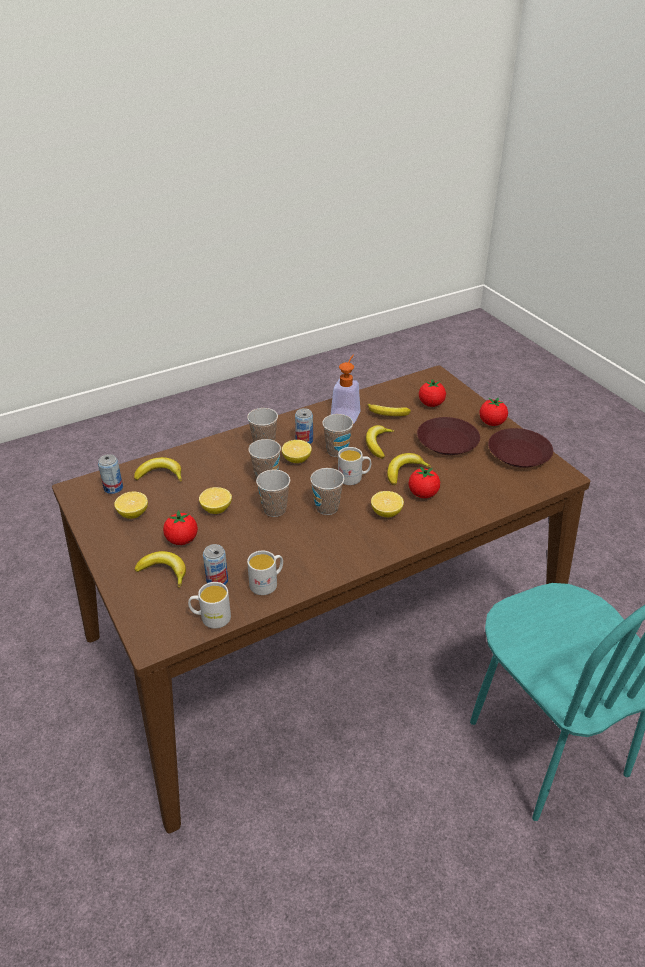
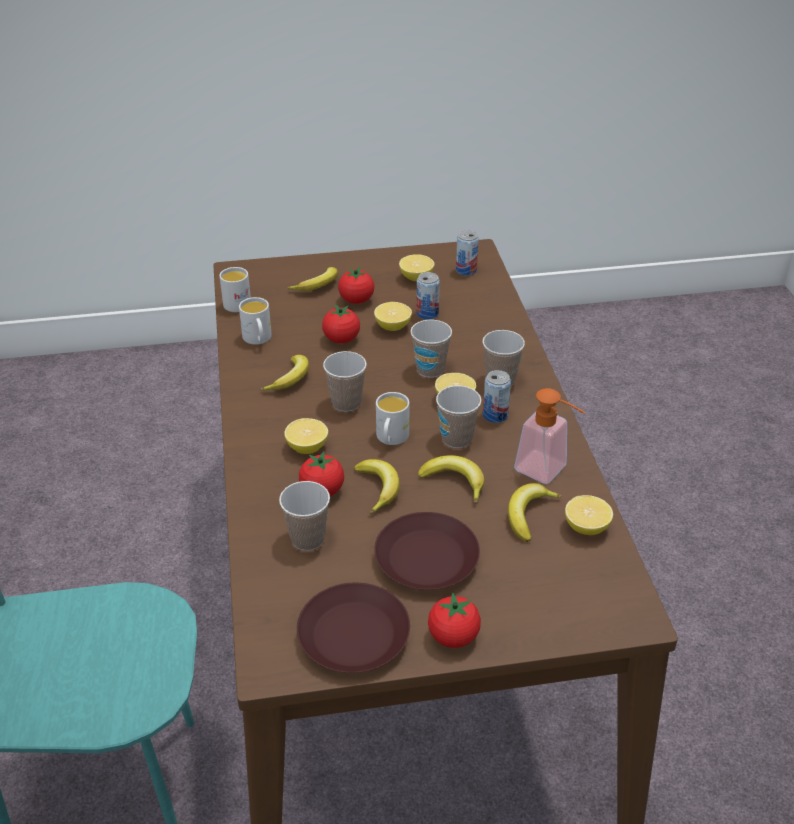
camera: 110 degrees right, 0 degrees up
(160, 474) = (475, 300): banana -> banana (290, 379)
(217, 580) = (284, 312): can -> can (427, 313)
(274, 509) = (367, 364): cup -> cup (307, 539)
(384, 395) = (586, 527): none -> lemon
(431, 404) = (541, 577): tomato -> tomato (341, 339)

